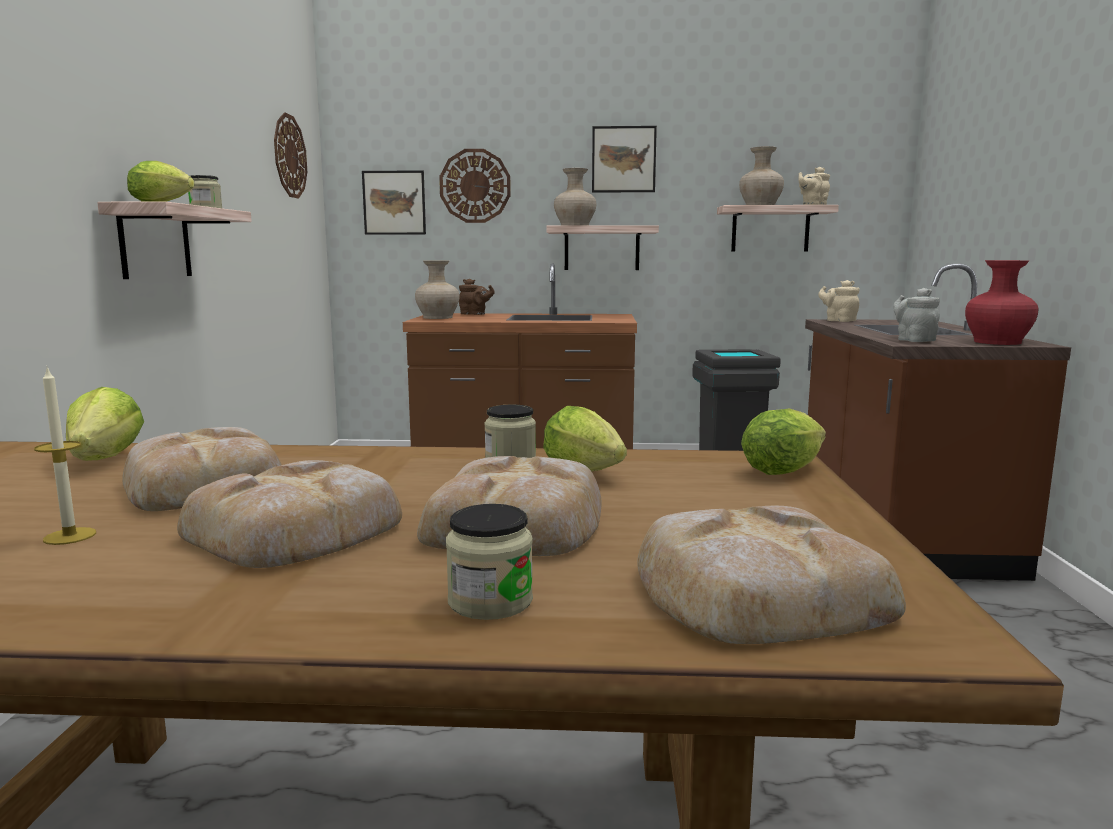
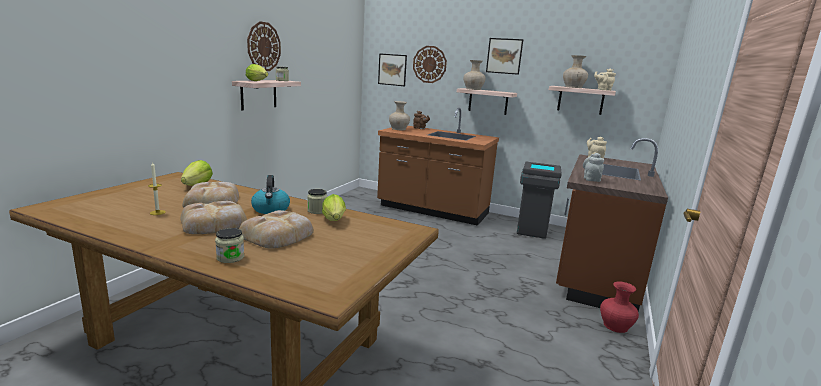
camera: 20 degrees right, 5 degrees up
(289, 156) = (341, 48): wall clock -> wall clock (263, 46)
(396, 476) = (271, 209): none -> kettle
(754, 593) = (304, 273): bread -> none
(786, 470) = (408, 235): lettuce -> none
(998, 342) = (634, 187): red vase -> red vase (615, 326)

